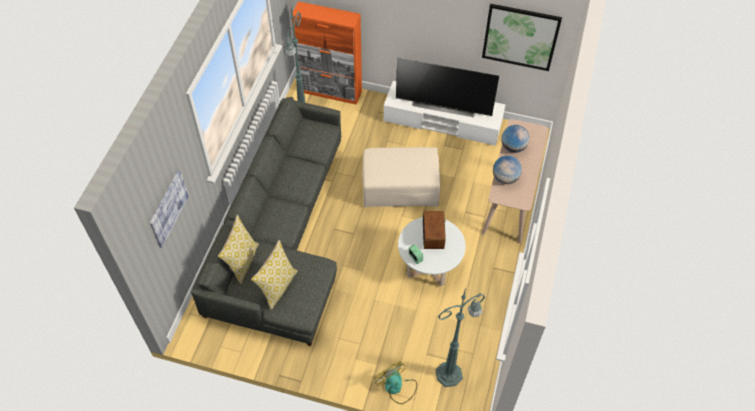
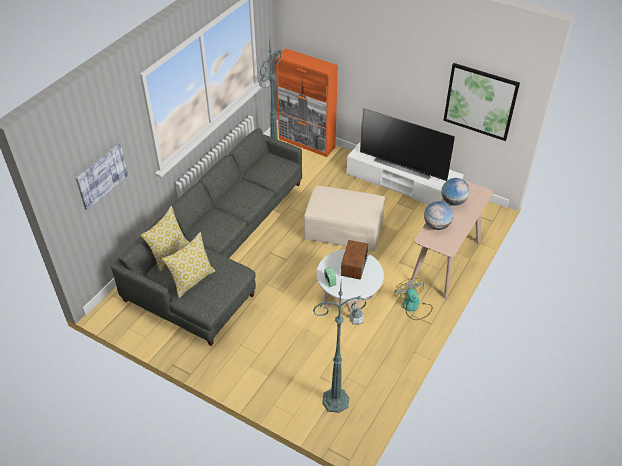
camera: 15 degrees right, 10 degrees down
(397, 387) = (280, 401): fan -> fan (413, 307)

